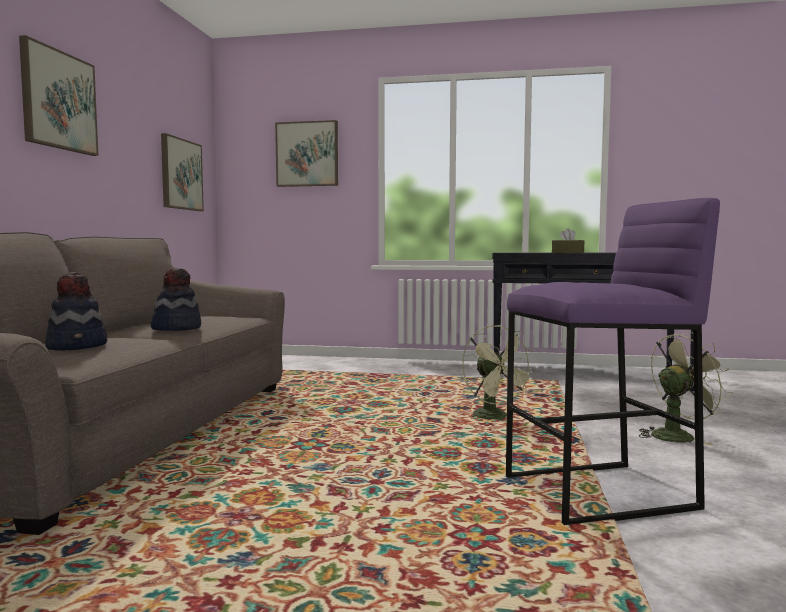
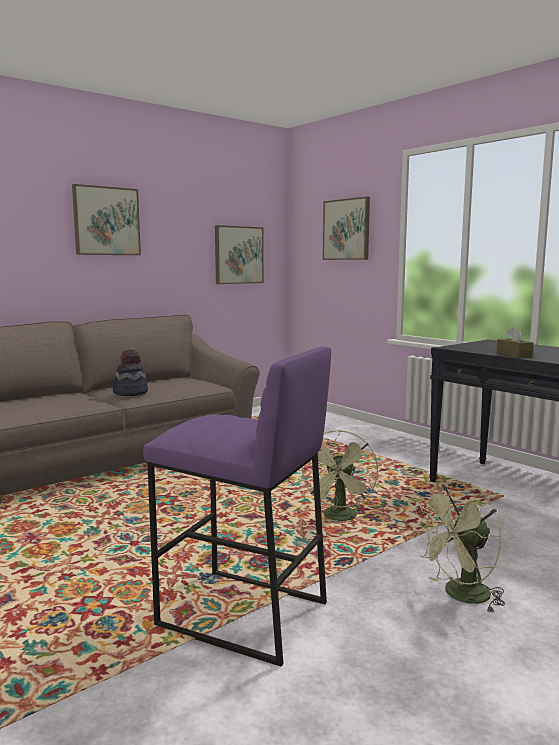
camera: 40 degrees right, 5 degrees up
(78, 346) = (37, 403): hat -> none
(678, 436) = (460, 596): green fan -> green fan turned 135 degrees clockwise

